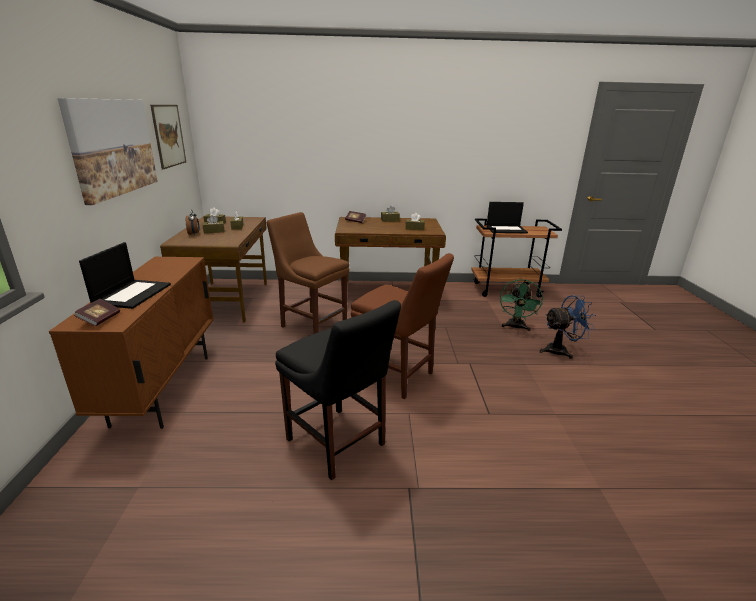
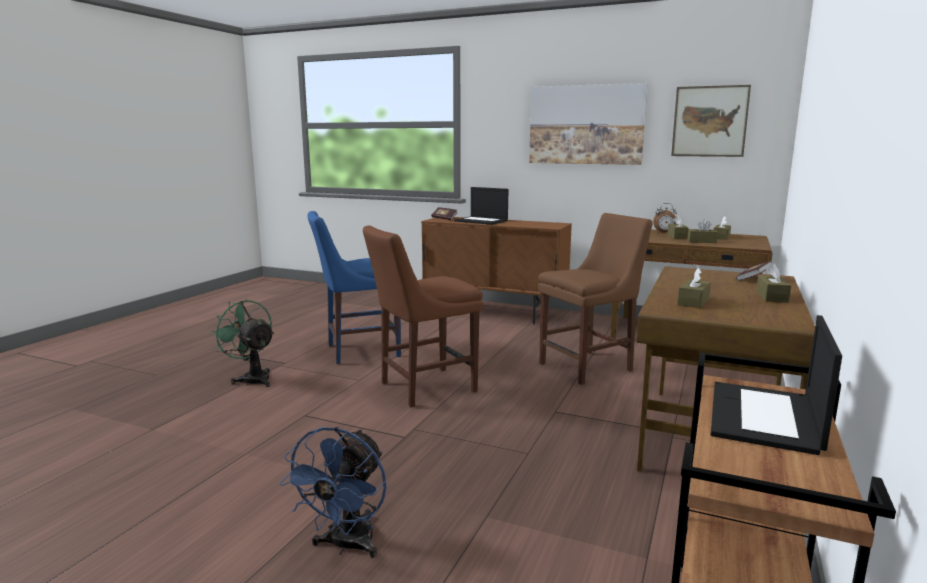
camera: 115 degrees right, 10 degrees down
(338, 444) = (359, 350): black chair -> blue chair
(515, 327) = (477, 533): green fan -> green fan (252, 378)

